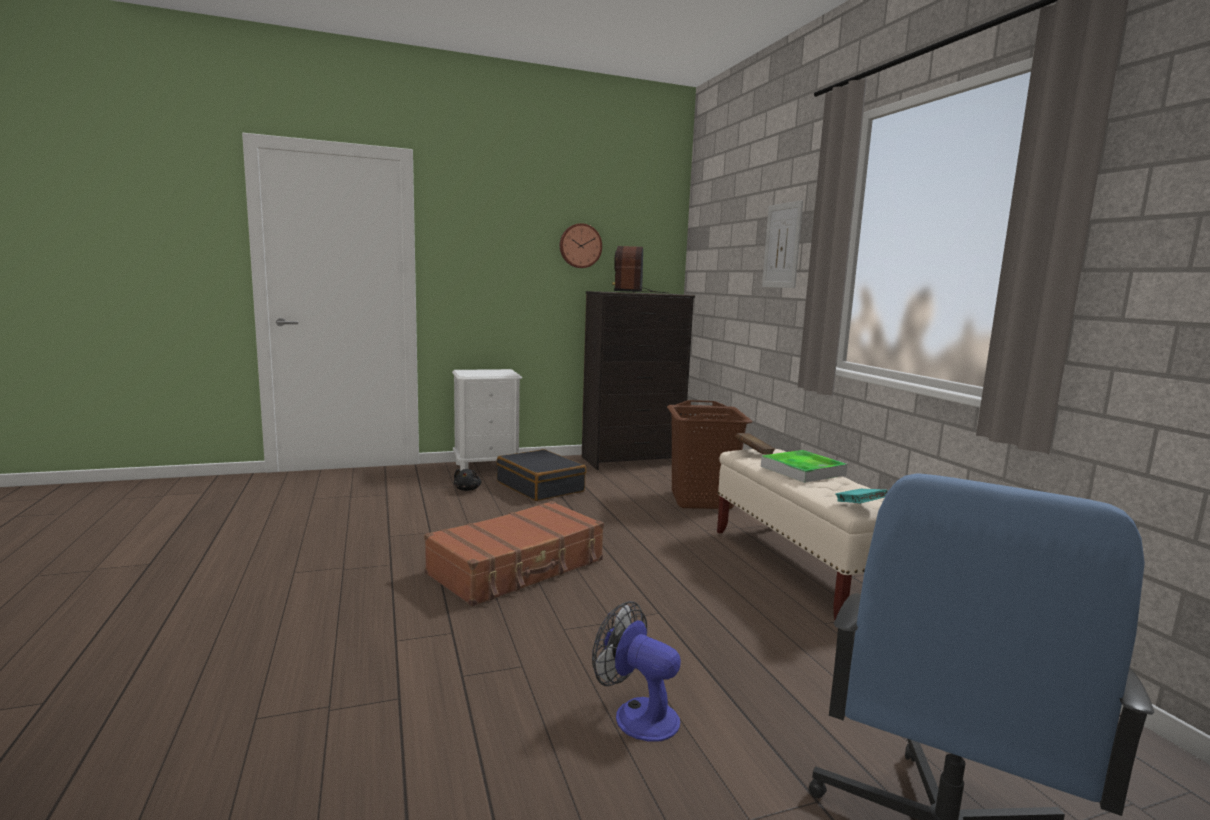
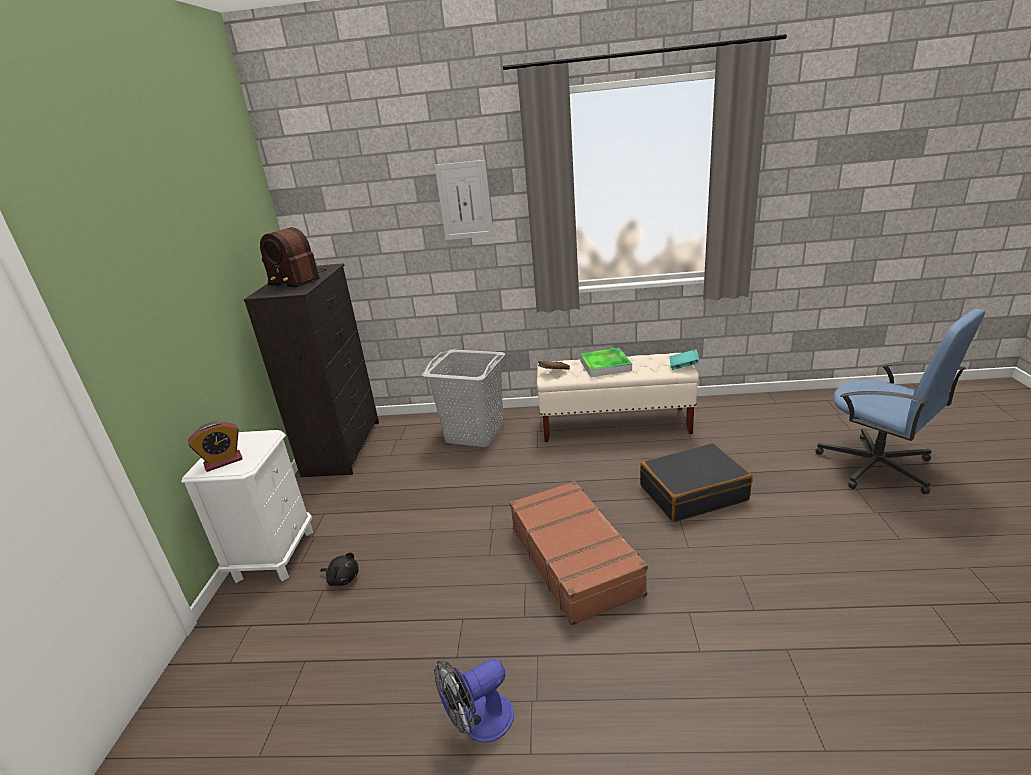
camera: 65 degrees left, 15 degrees up
(473, 372) = (223, 461): none -> alarm clock
(540, 487) = (376, 519): black suitcase -> black suitcase (693, 493)
(580, 246) = (213, 245): wall clock -> none
(636, 714) = (794, 531): fan -> fan (479, 723)
(701, 500) = (475, 434): brown laundry basket -> grey laundry basket

